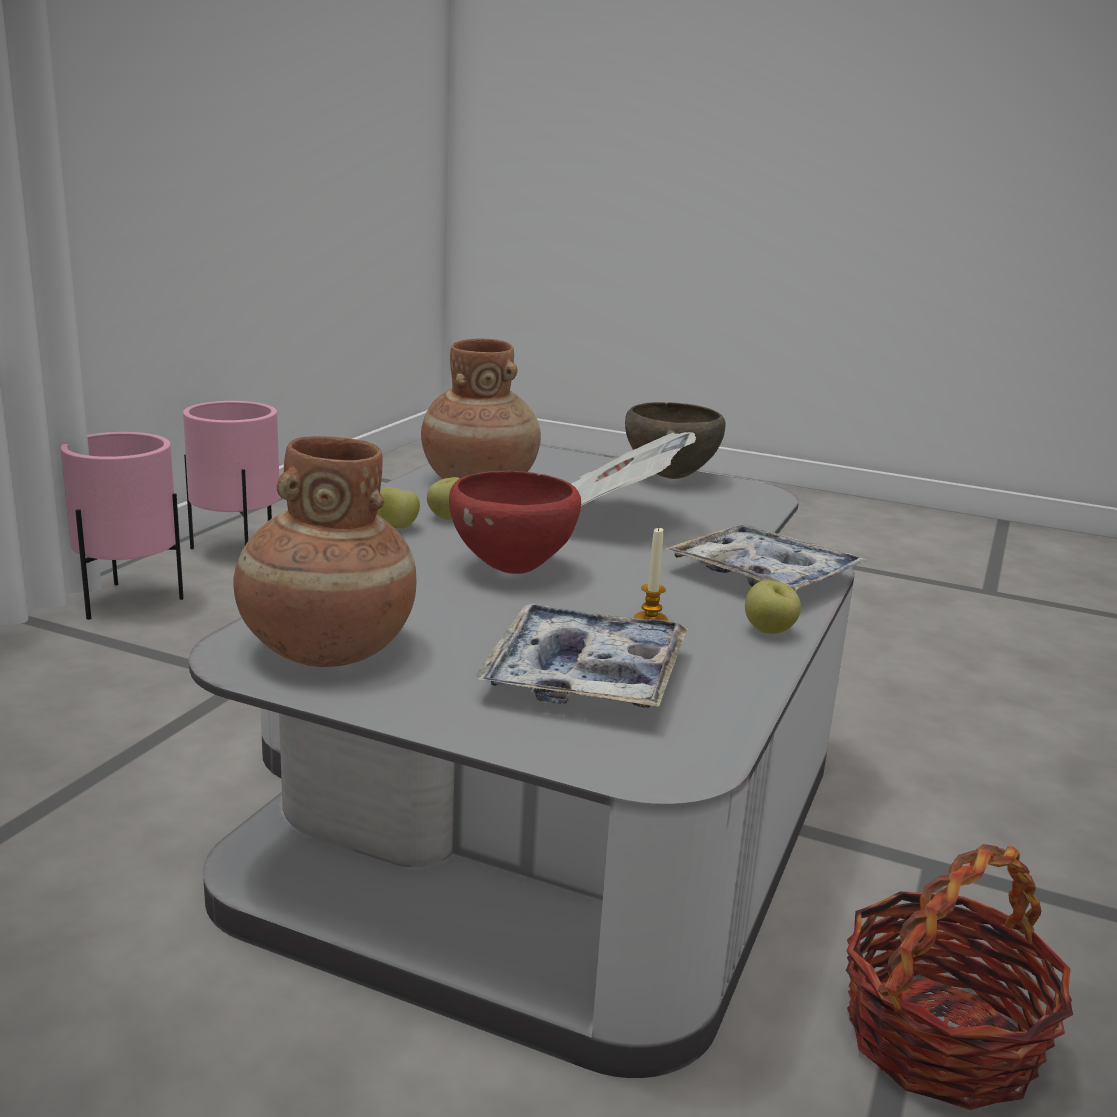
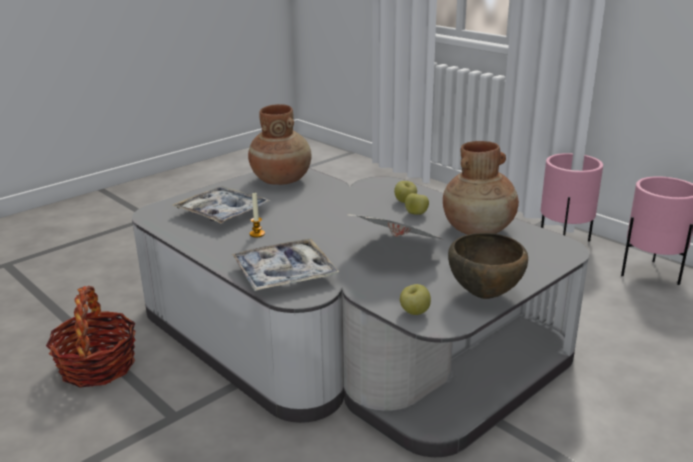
camera: 115 degrees right, 5 degrees up
(513, 570) = (334, 217): red bowl -> none
(769, 632) = (222, 256): apple -> apple (414, 312)

